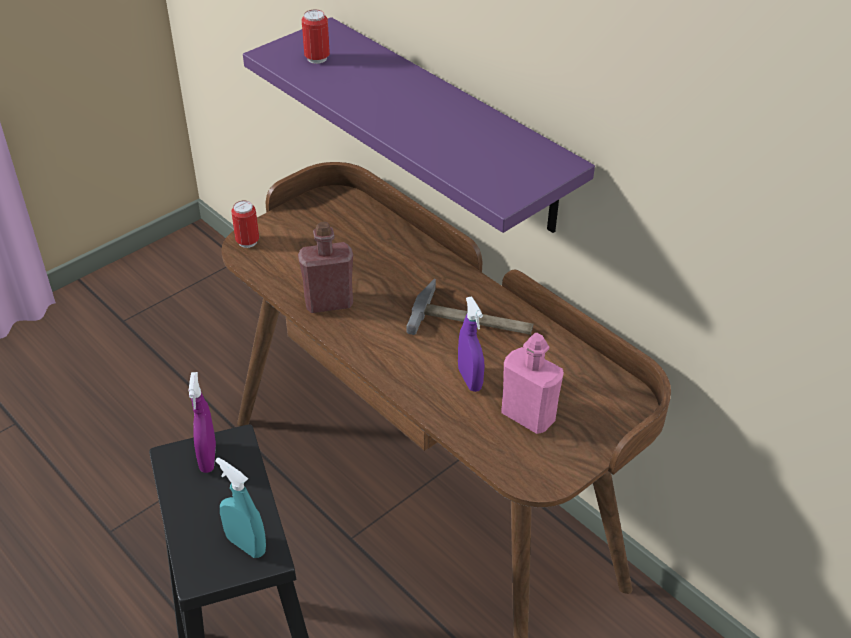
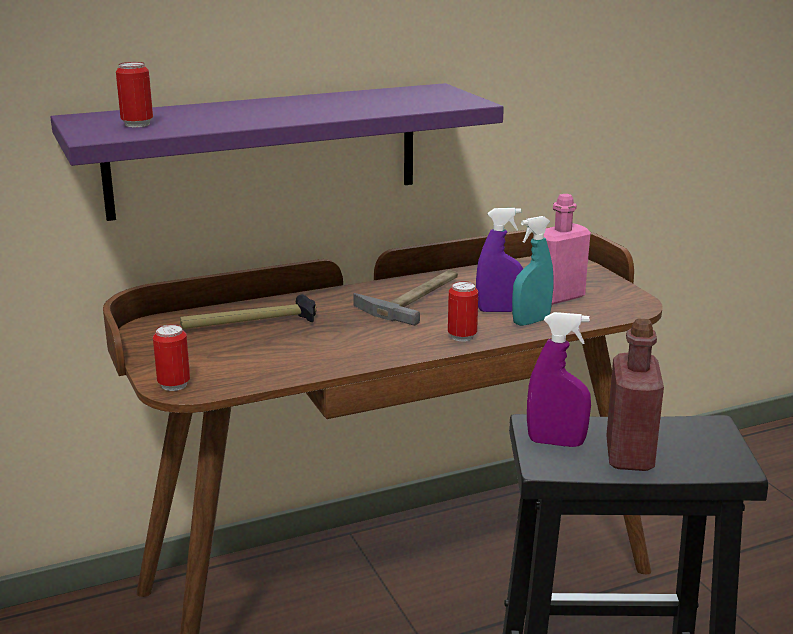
camera: 70 degrees left, 20 degrees down
(246, 545) = (694, 435): turquoise spray bottle -> turquoise spray bottle (531, 322)
(329, 303) = (334, 355): red bottle -> red bottle (629, 455)
(366, 243) = (249, 324): none -> hammer
(398, 367) = (462, 336): none -> can

